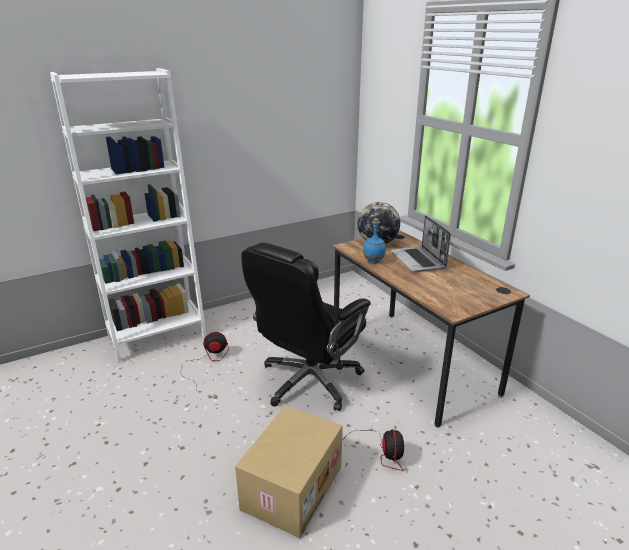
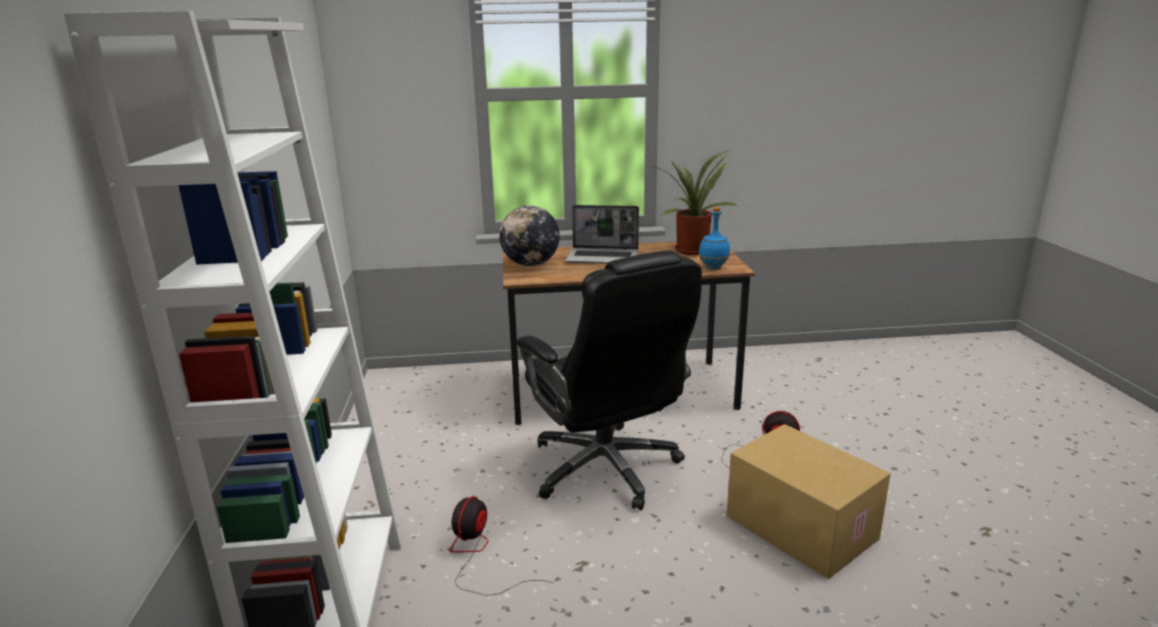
camera: 65 degrees left, 5 degrees down
(373, 261) = (582, 275): blue bottle -> blue bottle (713, 268)
(480, 287) = (692, 249): none -> potted plant

